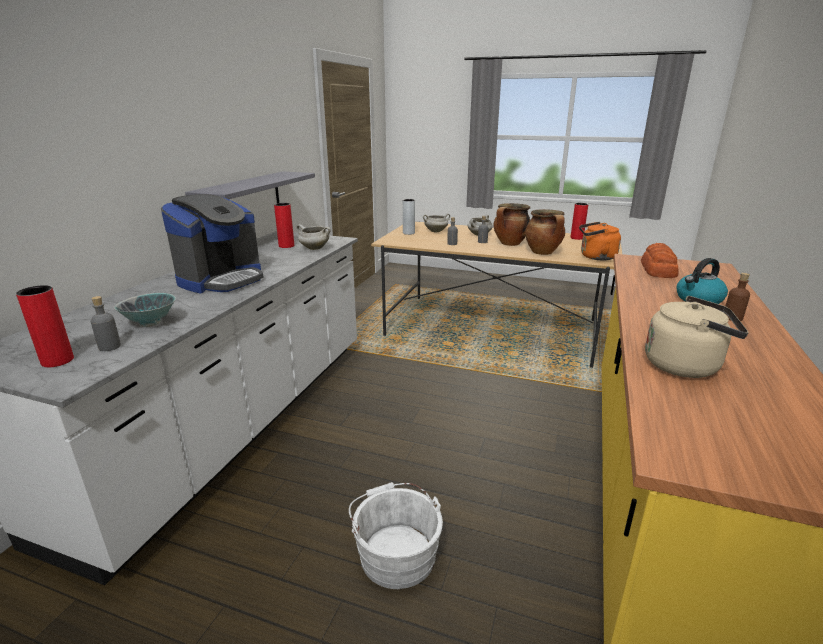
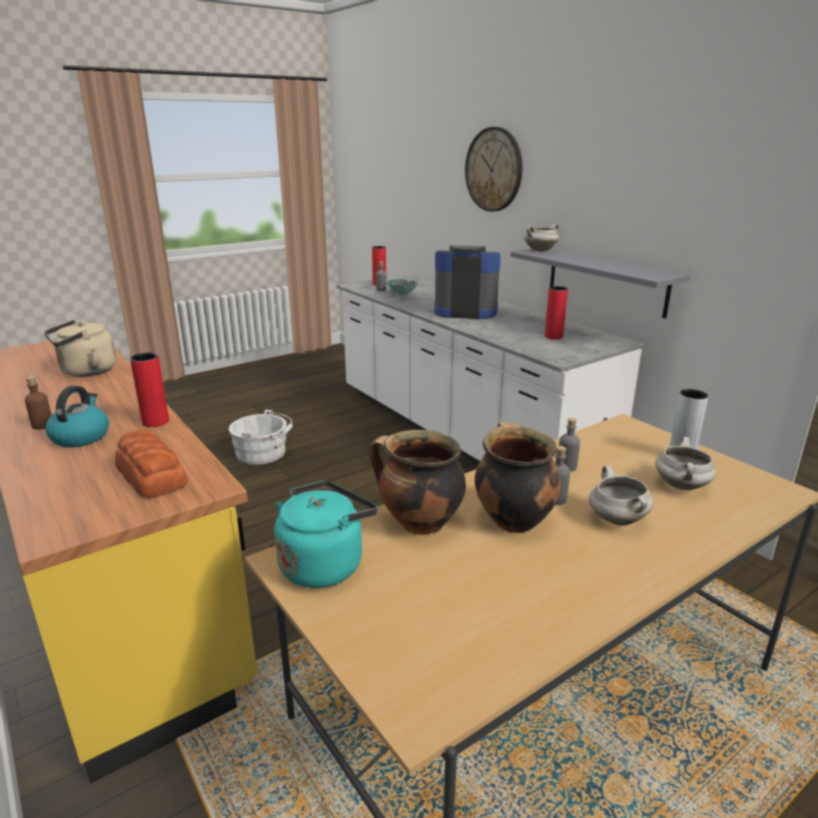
camera: 125 degrees right, 0 degrees up
(90, 112) = (494, 170): none -> wall clock
(221, 280) = (465, 311): coffee machine -> coffee machine turned 120 degrees clockwise
(314, 248) = (528, 343): white cooking pot -> white cooking pot (540, 250)
(576, 238) = (477, 649): red vase -> red vase (155, 422)
(595, 257) = (324, 564): orange kettle -> turquoise kettle

